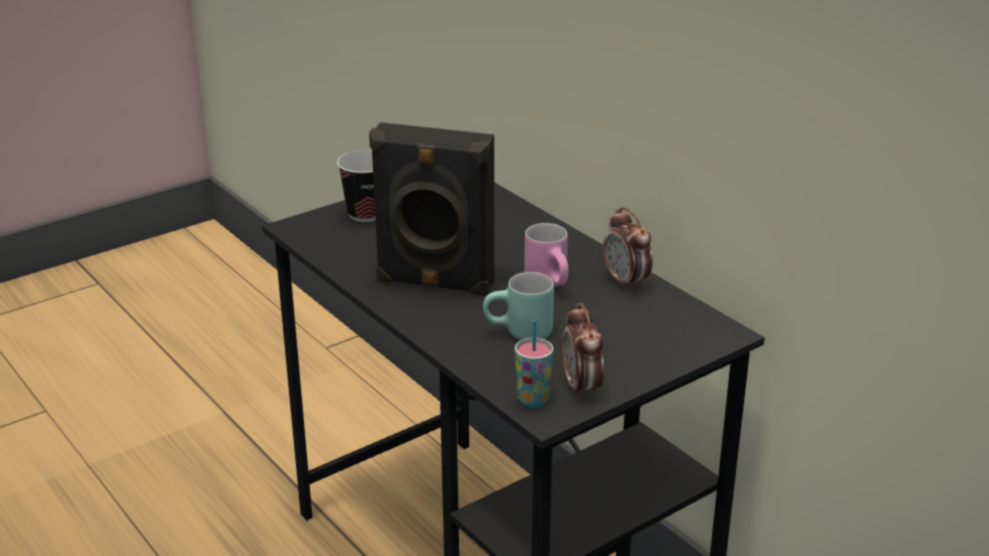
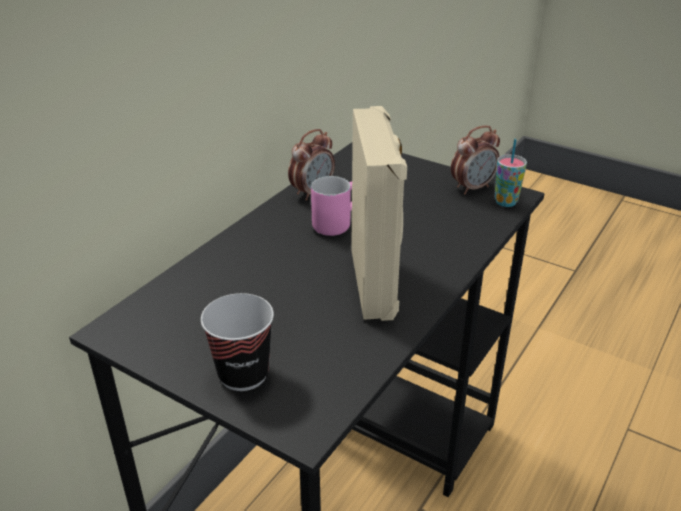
camera: 110 degrees left, 5 degrees up
(434, 283) = (375, 282): black speaker -> beige speaker
(519, 334) = (426, 223): turquoise mug -> none

